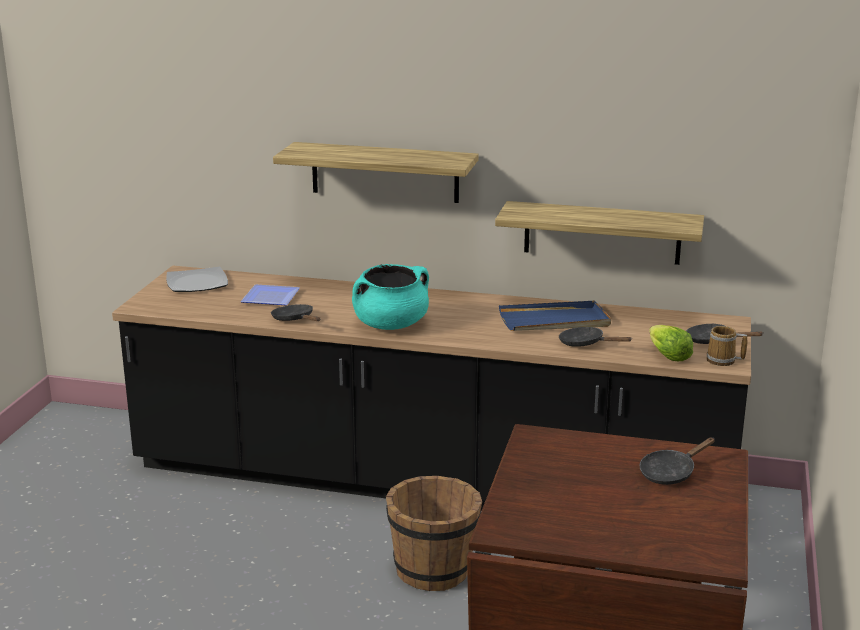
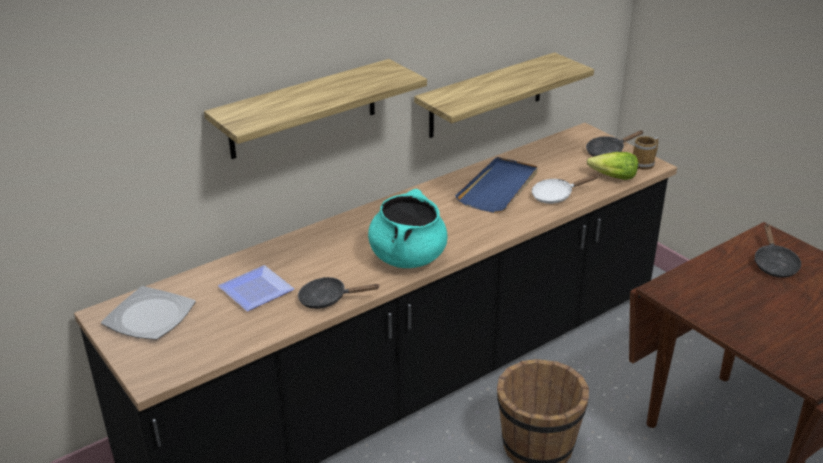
camera: 50 degrees left, 10 degrees up
(585, 344) = (556, 196): black frying pan -> white frying pan

